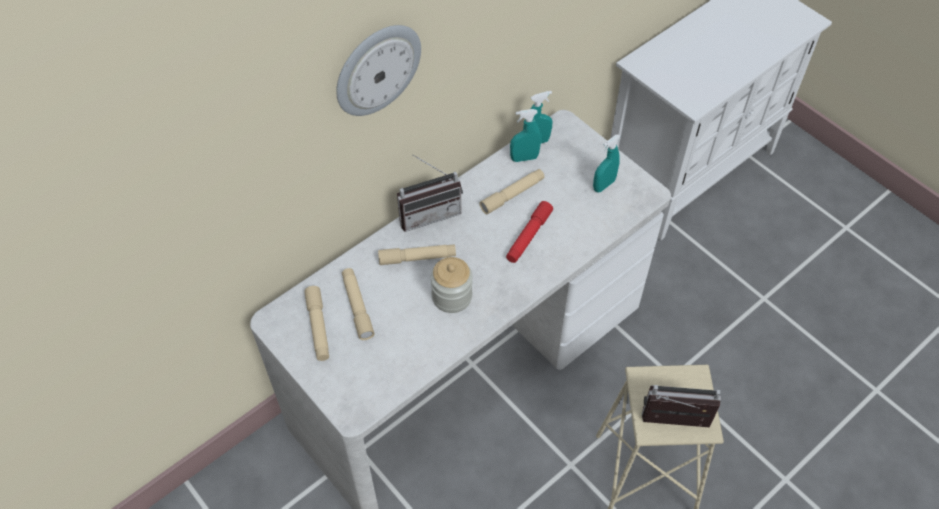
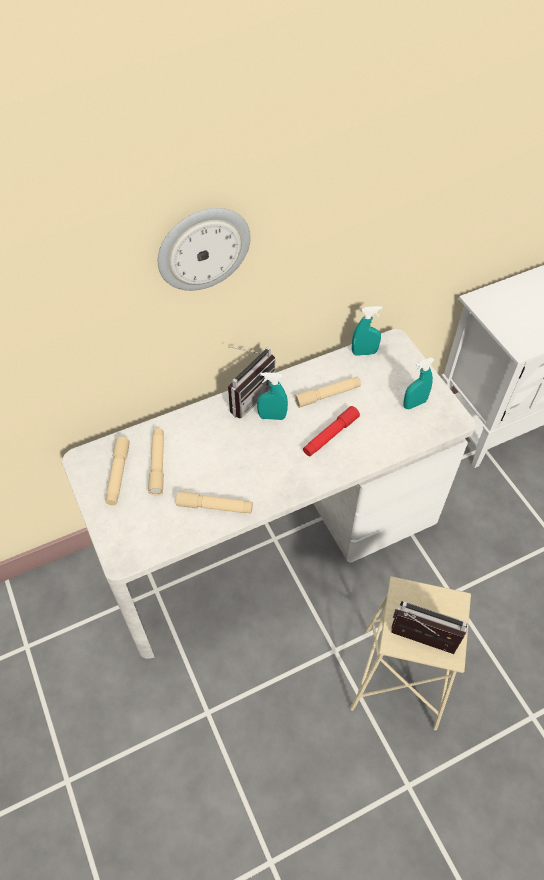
camera: 15 degrees right, 0 degrees up
(417, 258) = (224, 433): beige flashlight -> beige flashlight (215, 506)
(428, 212) = (247, 395): radio -> radio turned 45 degrees counterclockwise
(452, 296) = (243, 474): jar -> none
(524, 158) = (348, 364): turquoise spray bottle -> turquoise spray bottle (272, 417)

